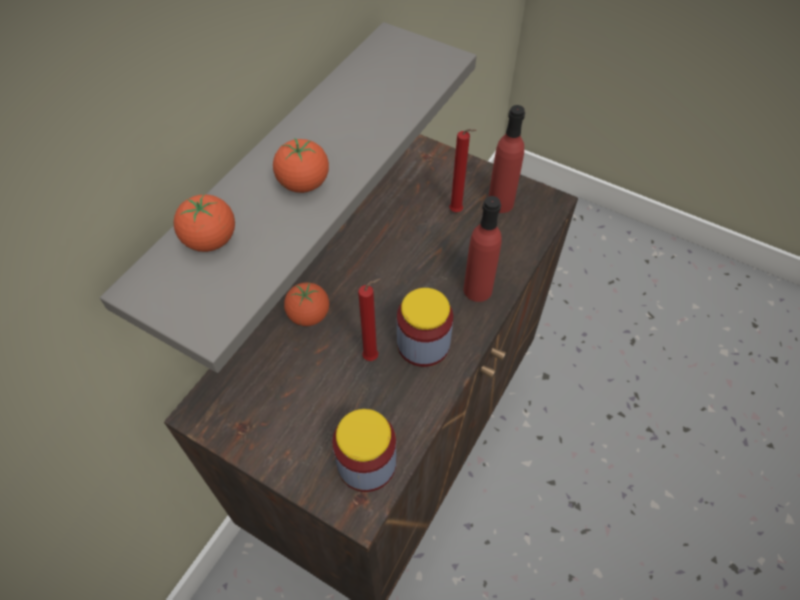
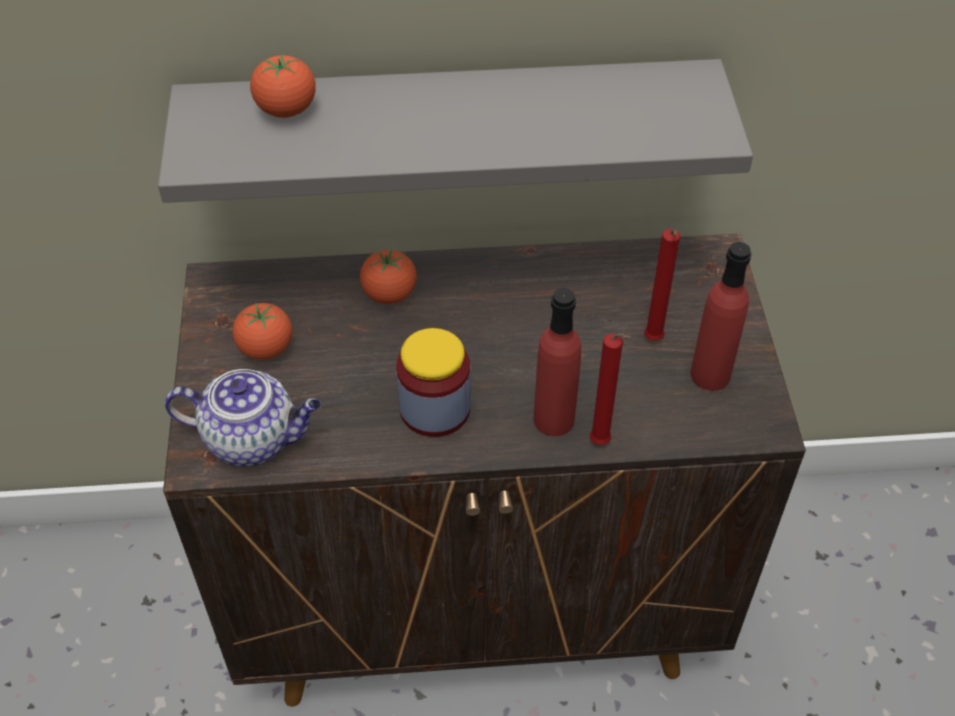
camera: 55 degrees right, 5 degrees down
(304, 184) = (411, 129): tomato -> tomato (266, 348)
(366, 463) = (253, 439): jar -> teapot
(373, 357) = (382, 375): red candle -> red candle (602, 443)

